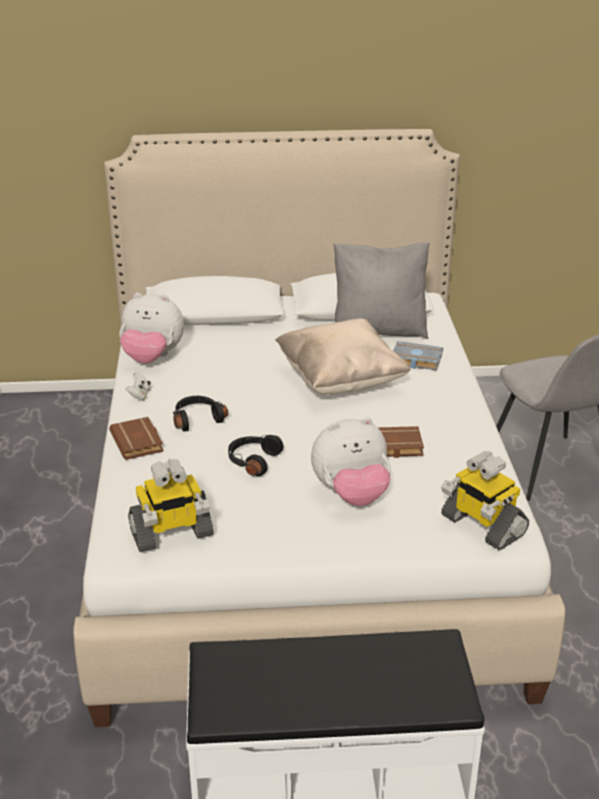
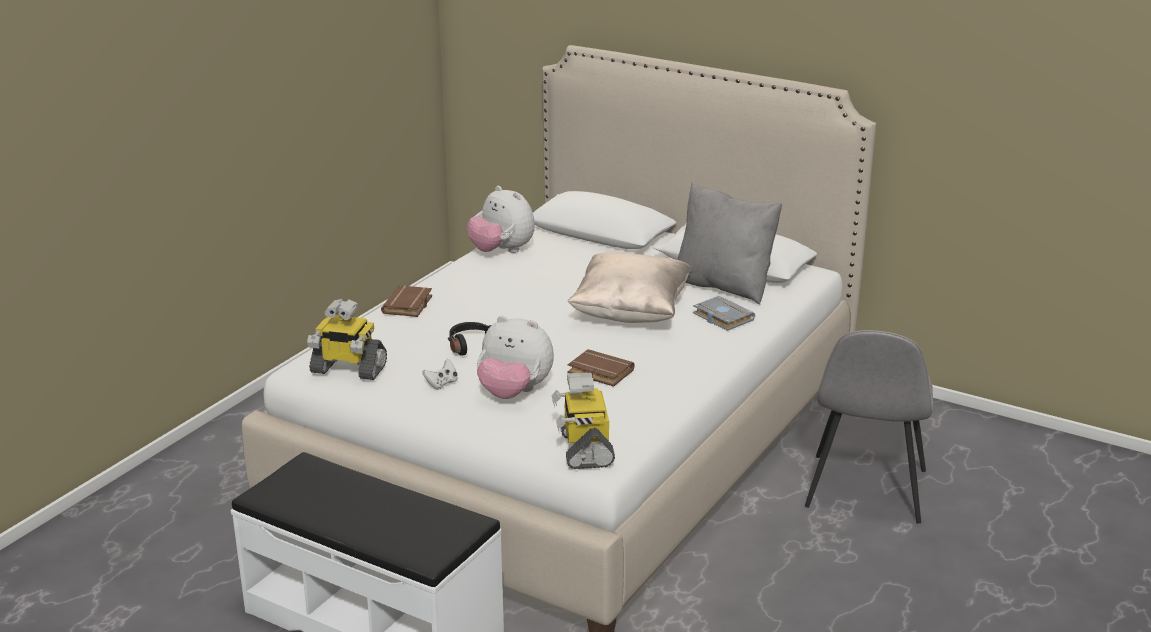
camera: 35 degrees right, 5 degrees down
(139, 395) = (455, 274): white game controller -> white game controller (441, 384)
(197, 419) = (473, 304): black headphones -> none

